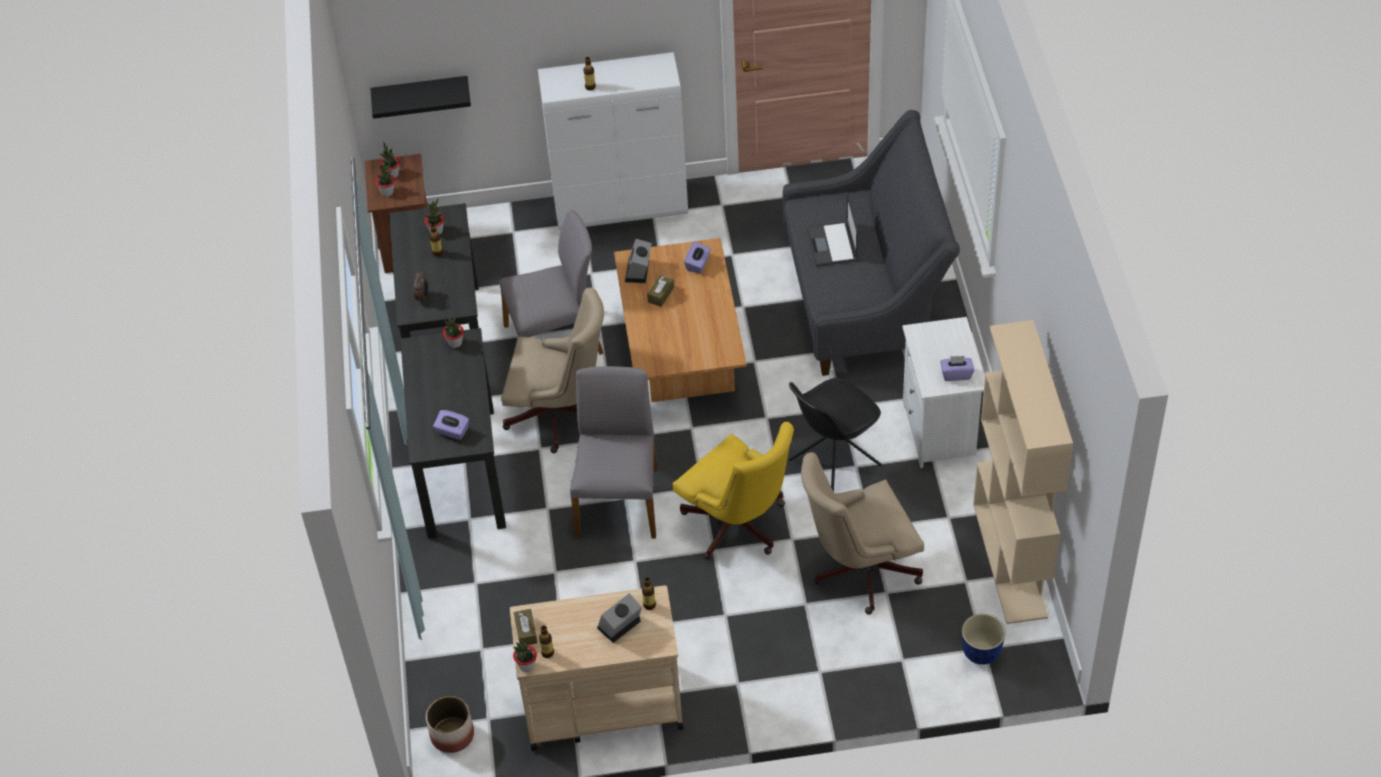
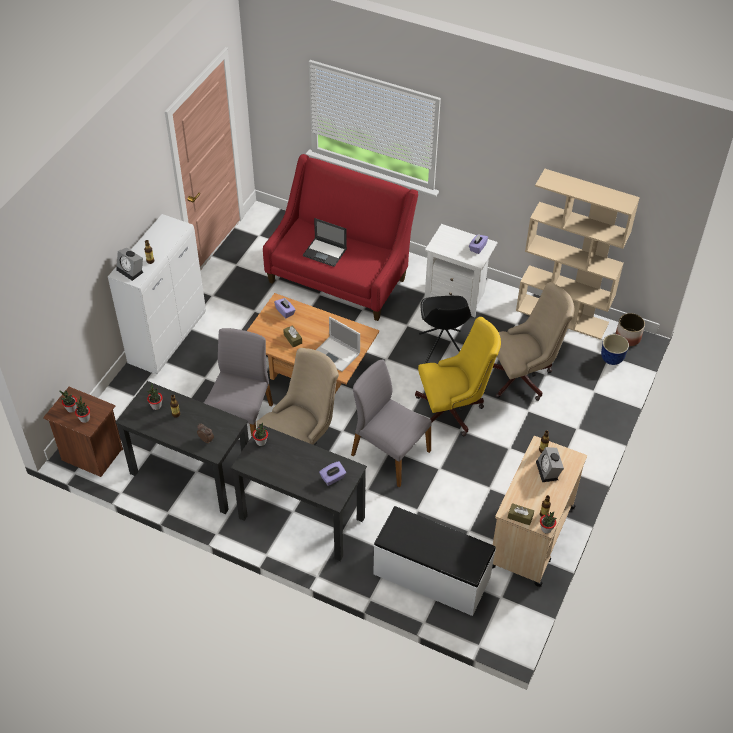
camera: 60 degrees left, 0 degrees up
(421, 95) = (56, 344): black shelf -> none
(452, 735) = (500, 622): planter -> planter (627, 337)
(469, 635) = (431, 576): none -> white bench
(638, 271) = (265, 339): alarm clock -> alarm clock (131, 270)
(672, 346) = (337, 354): none -> laptop
(859, 571) = (523, 377): beige office chair -> beige office chair turned 120 degrees counterclockwise
(865, 299) = (340, 276): grey sofa -> red sofa

